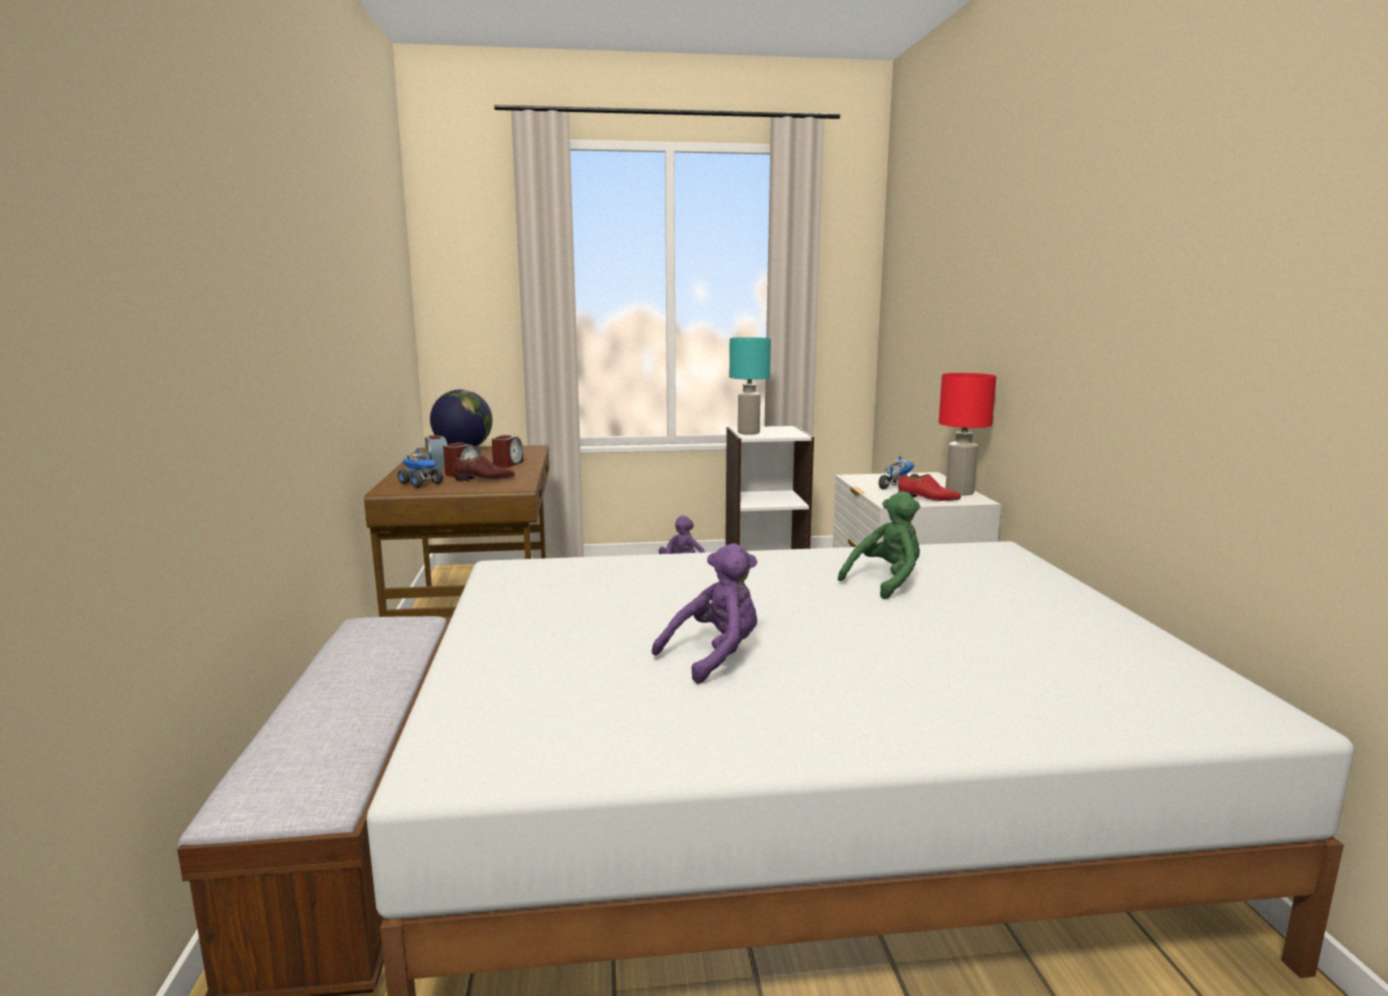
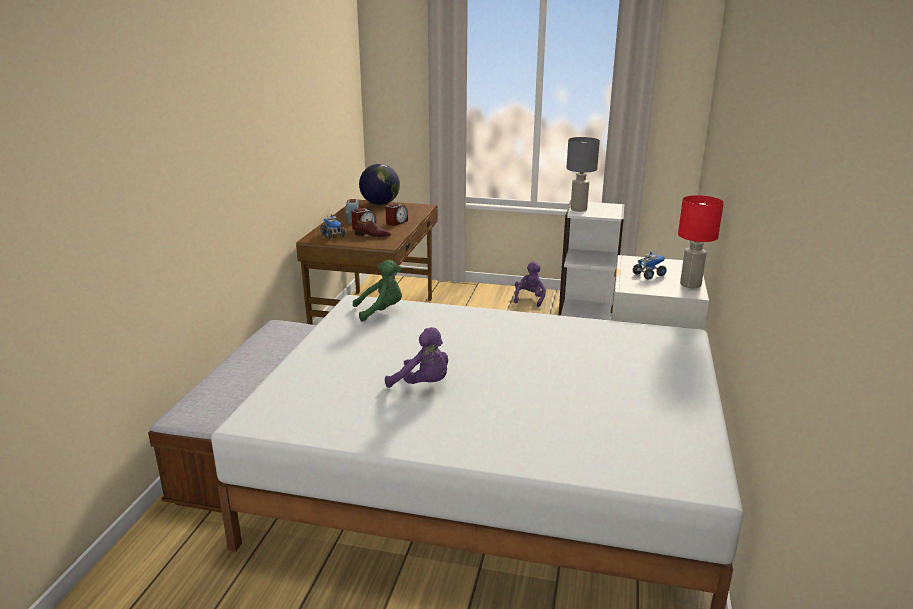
camera: 20 degrees right, 10 degrees up
(715, 656) = (423, 384): purple plush toy -> purple plush toy turned 45 degrees clockwise
(748, 433) = (578, 209): turquoise table lamp -> grey table lamp
(886, 582) = (575, 350): green plush toy -> green plush toy (381, 311)
(928, 499) = (659, 288): red shoe -> none

